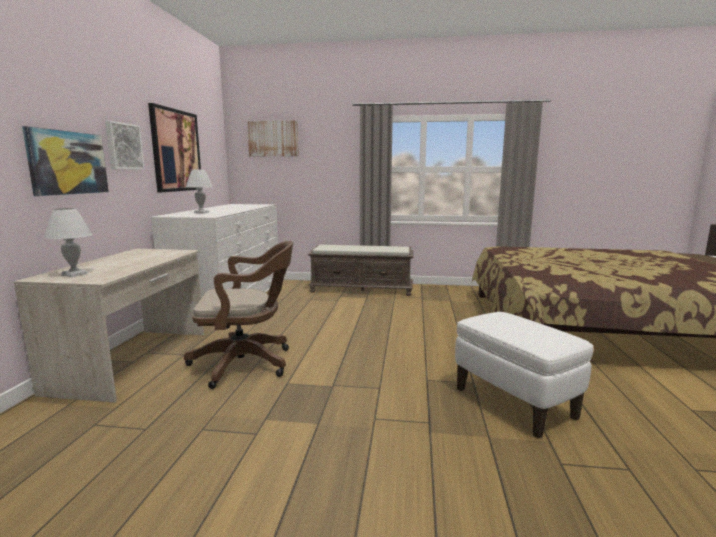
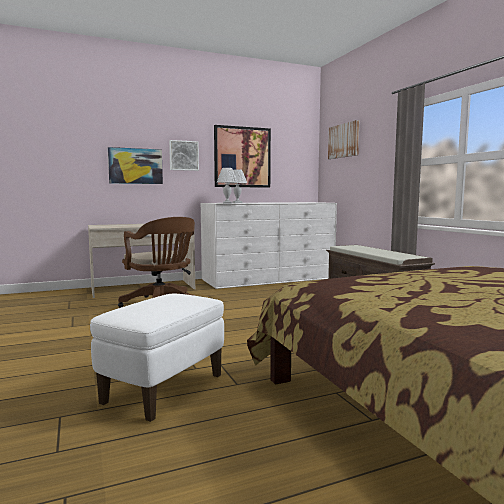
camera: 60 degrees right, 5 degrees down
(75, 274) = (107, 225): white table lamp -> white table lamp (227, 203)

